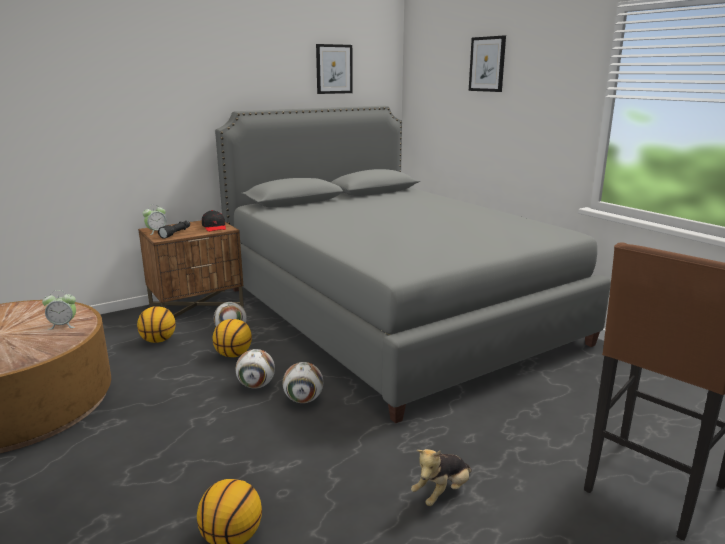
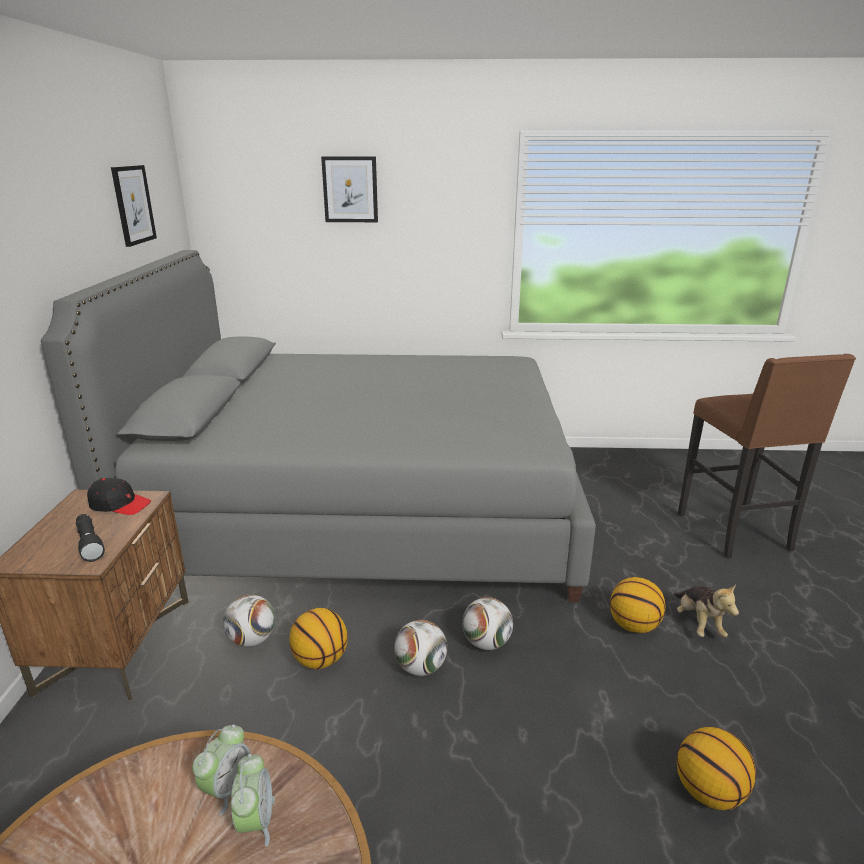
camera: 55 degrees left, 5 degrees up
(156, 232) = (44, 559): alarm clock -> alarm clock (256, 821)
(158, 341) = (181, 723): basketball -> basketball (634, 626)

